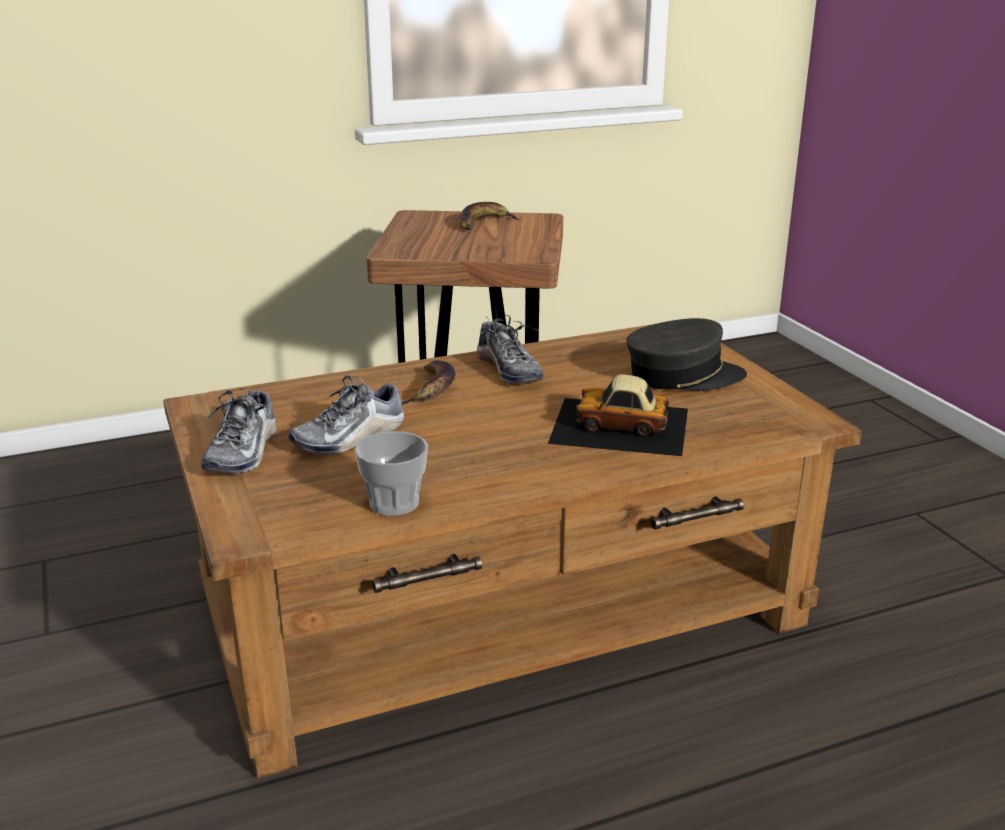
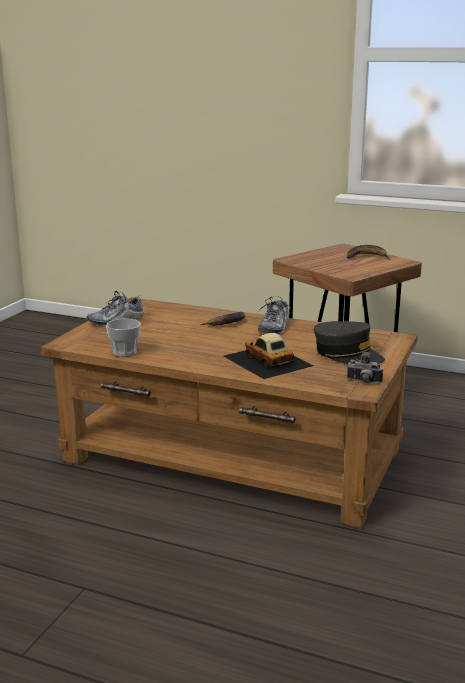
camera: 45 degrees right, 5 degrees down
(350, 437) = (159, 328): shoe -> none
(788, 407) = (363, 382): none -> camera

